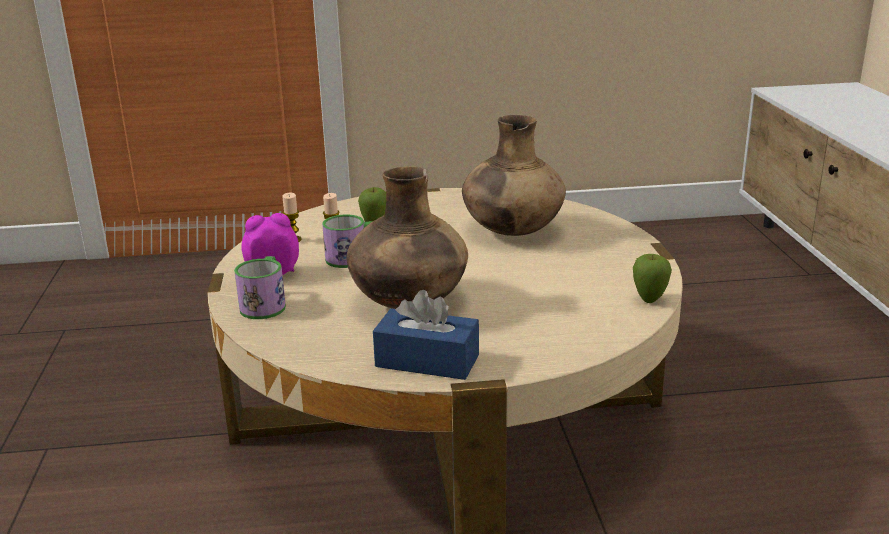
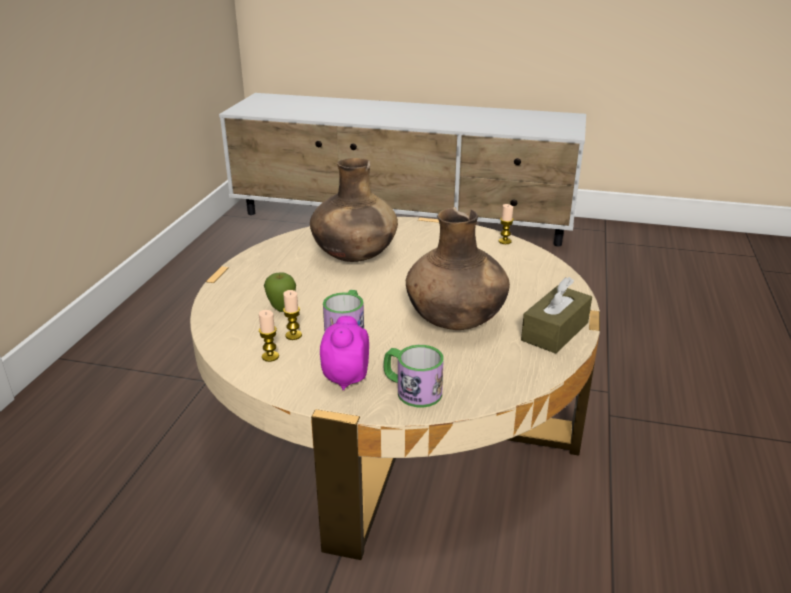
camera: 70 degrees left, 5 degrees up
(427, 361) = (555, 331): blue tissue box -> brown tissue box
(649, 300) = (505, 241): apple -> candle

